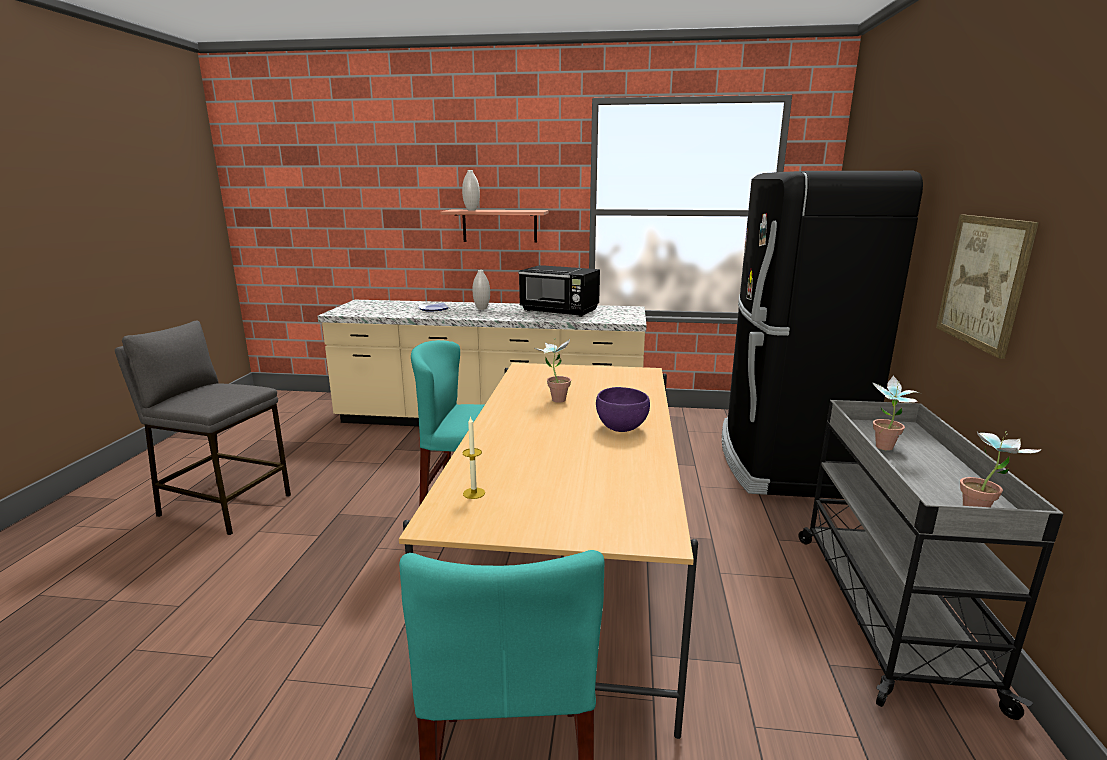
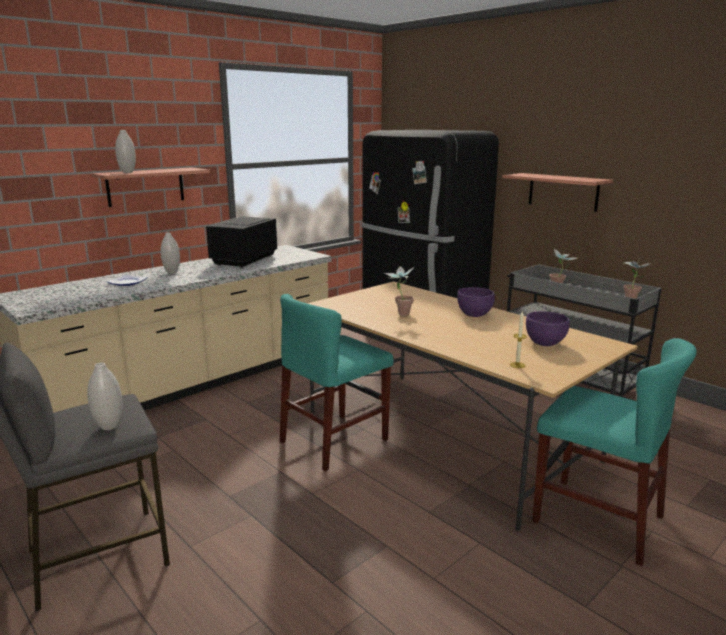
camera: 50 degrees left, 0 degrees up
(201, 401) = (109, 426): none -> white vase
(560, 311) = (243, 260): black microwave -> black microwave turned 135 degrees clockwise
(583, 490) = (545, 343): none -> purple bowl
(983, 282) = (563, 192): picture -> shelf

